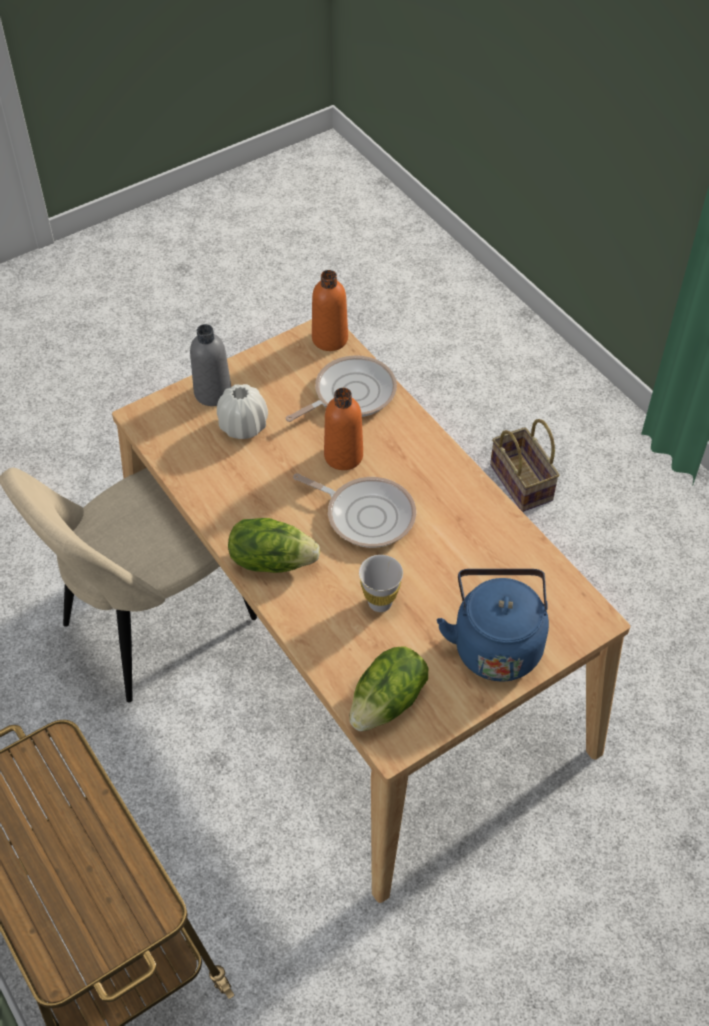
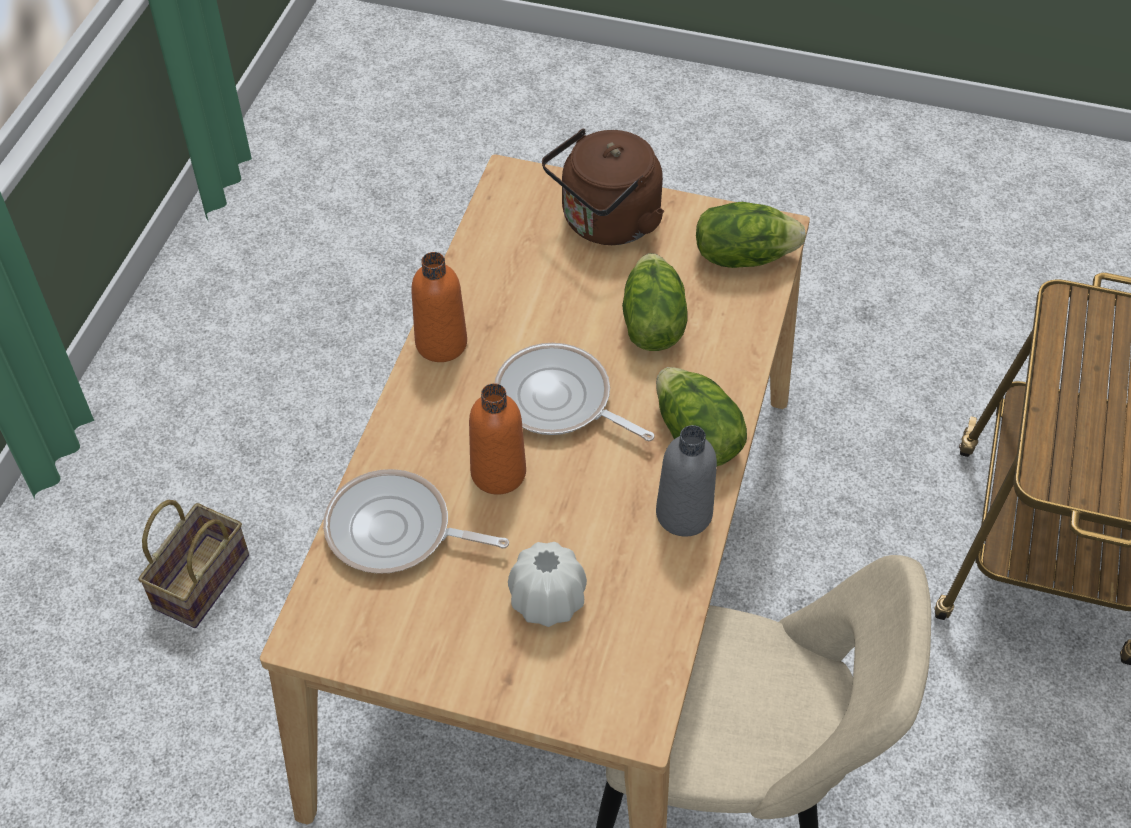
camera: 130 degrees left, 0 degrees up
(213, 393) = (526, 676): grey bottle -> grey bottle (684, 514)
(330, 339) = (316, 620): orange bottle -> orange bottle (441, 343)
(366, 514) = (558, 401): frying pan -> frying pan turned 45 degrees counterclockwise
(380, 602) = (651, 324): white cup -> lettuce
(495, 644) = (606, 223): blue kettle -> brown kettle

